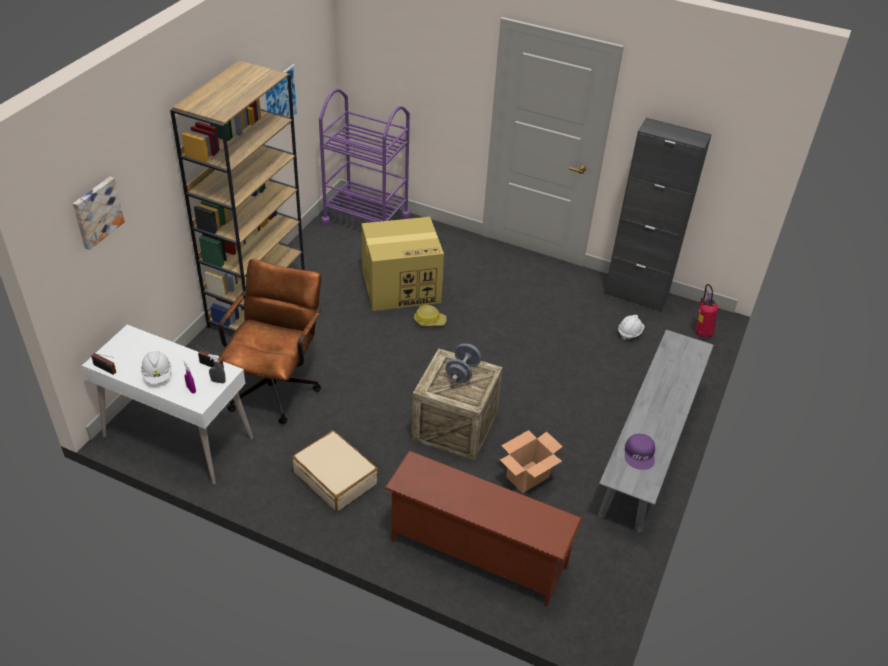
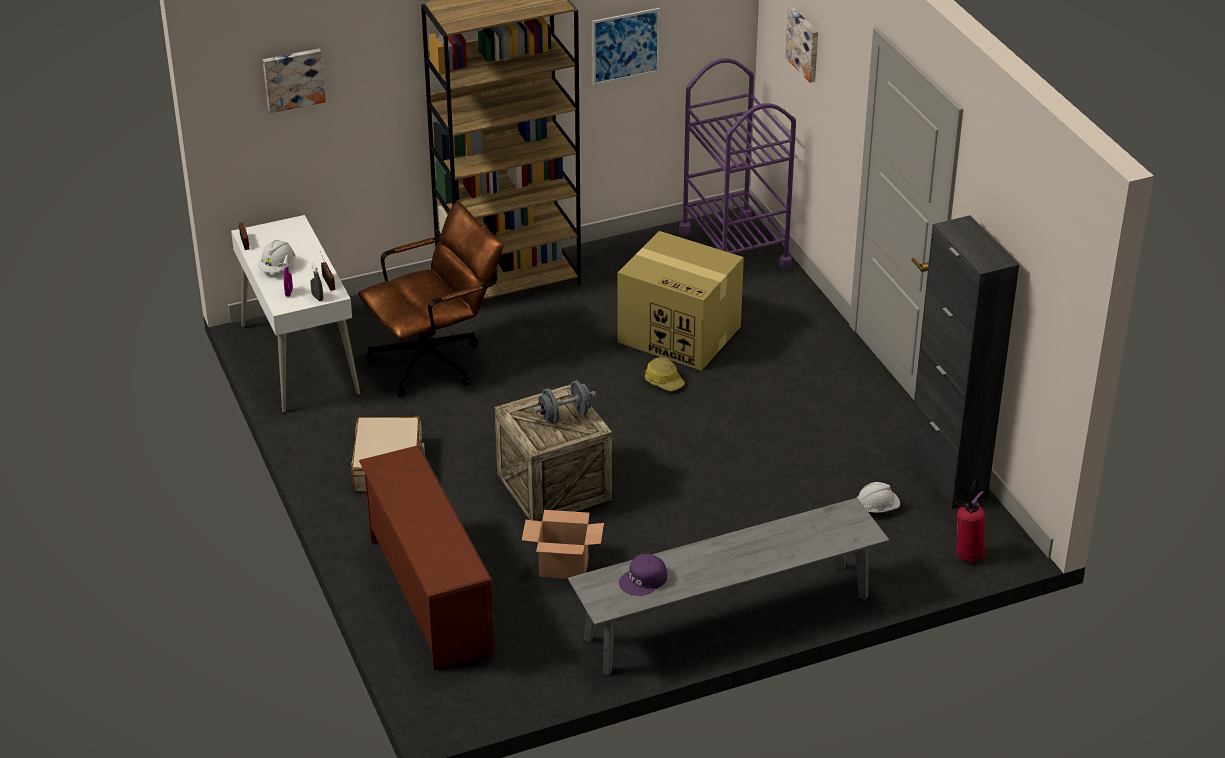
camera: 45 degrees right, 5 degrees down
(404, 56) = (804, 44): none -> picture

